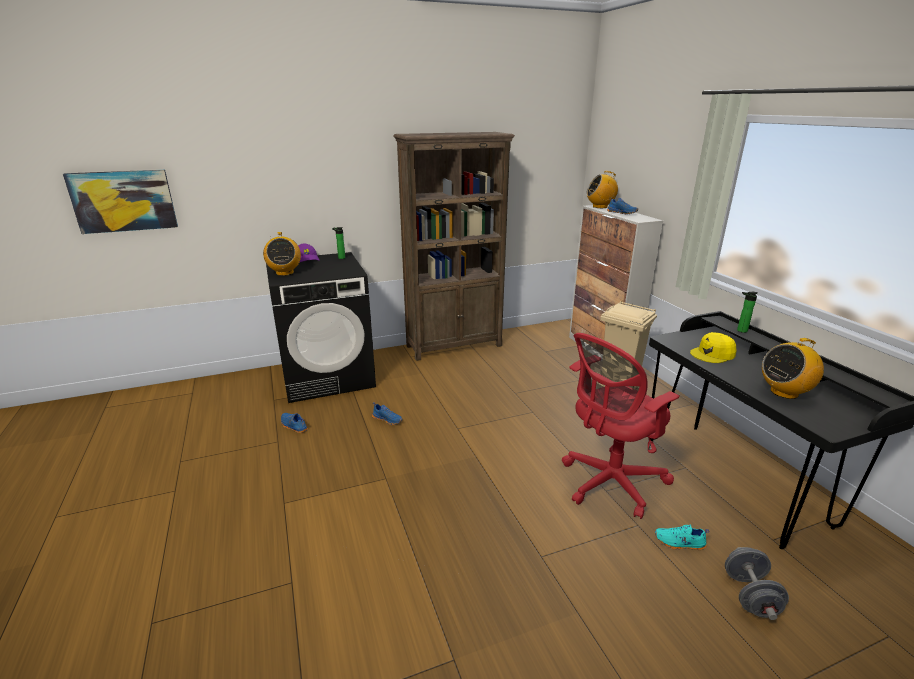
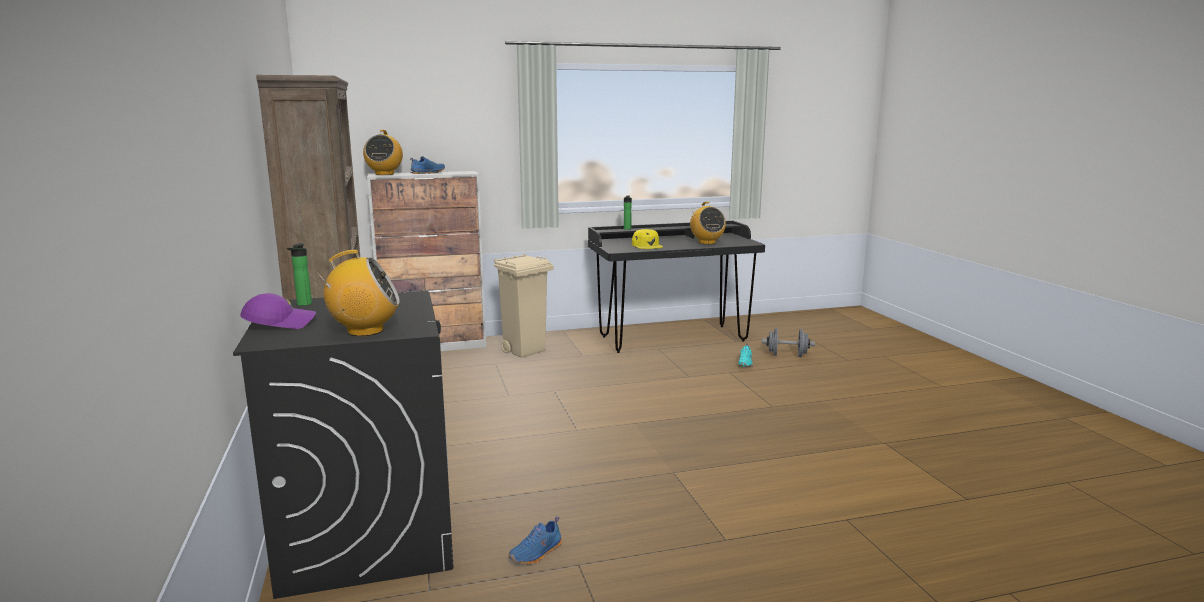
camera: 85 degrees left, 10 degrees down
(123, 201) = (105, 249): picture -> none
(388, 419) = (542, 473): blue shoe -> none
(609, 483) = (679, 374): red office chair -> none

